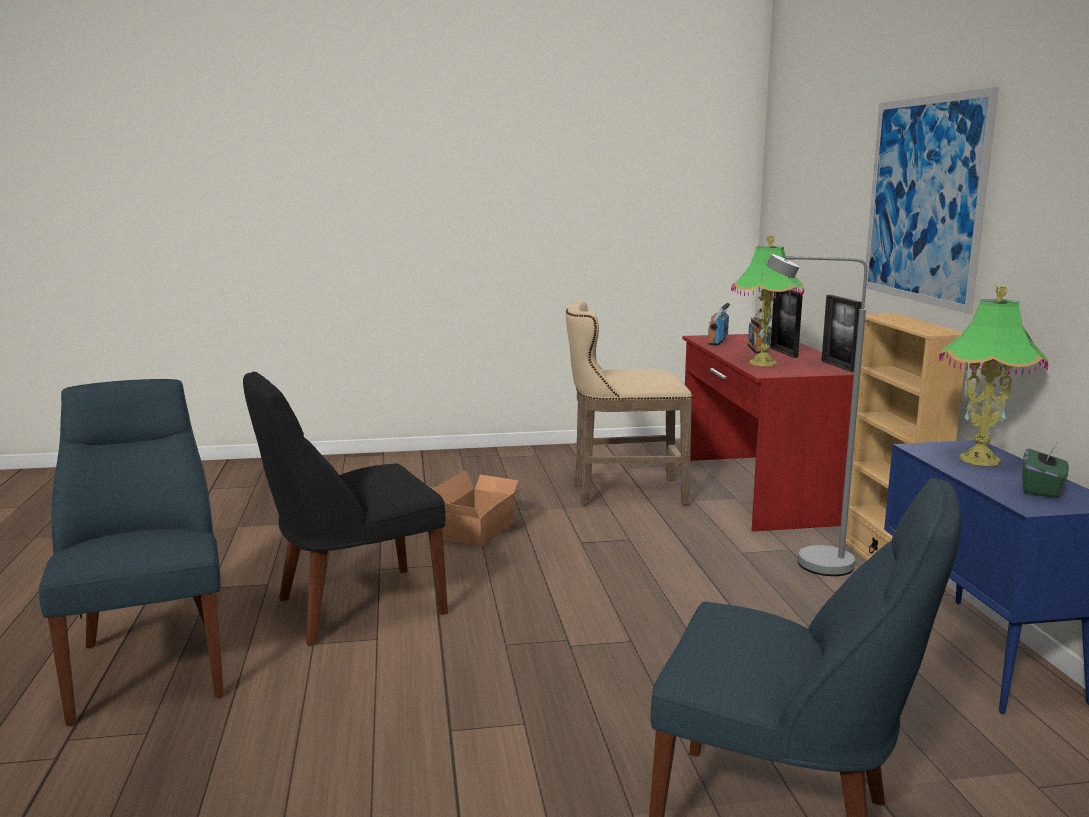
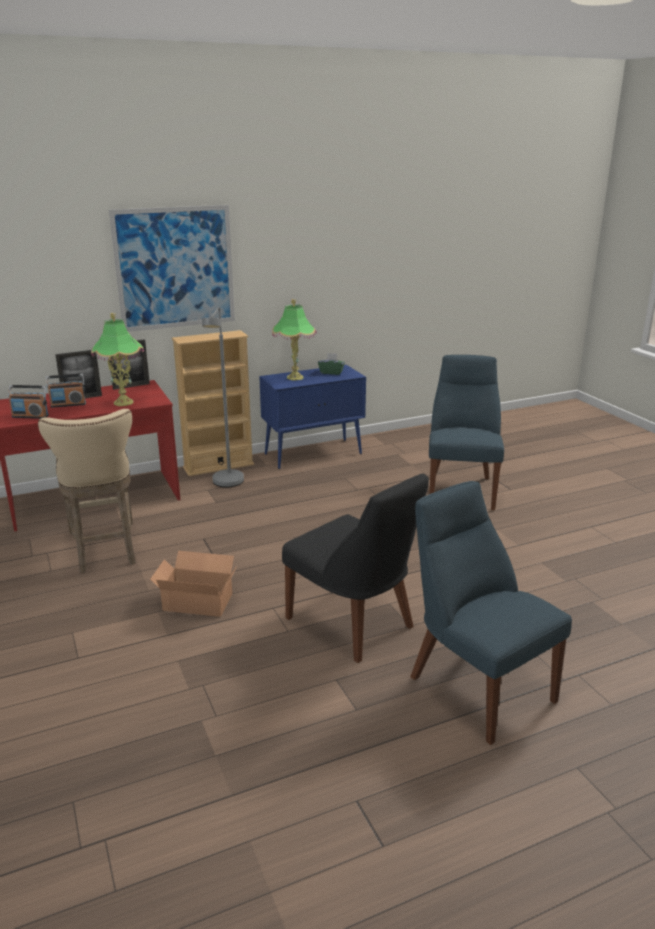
camera: 105 degrees left, 10 degrees up
(150, 665) = (476, 685): blue chair -> blue chair turned 90 degrees clockwise

